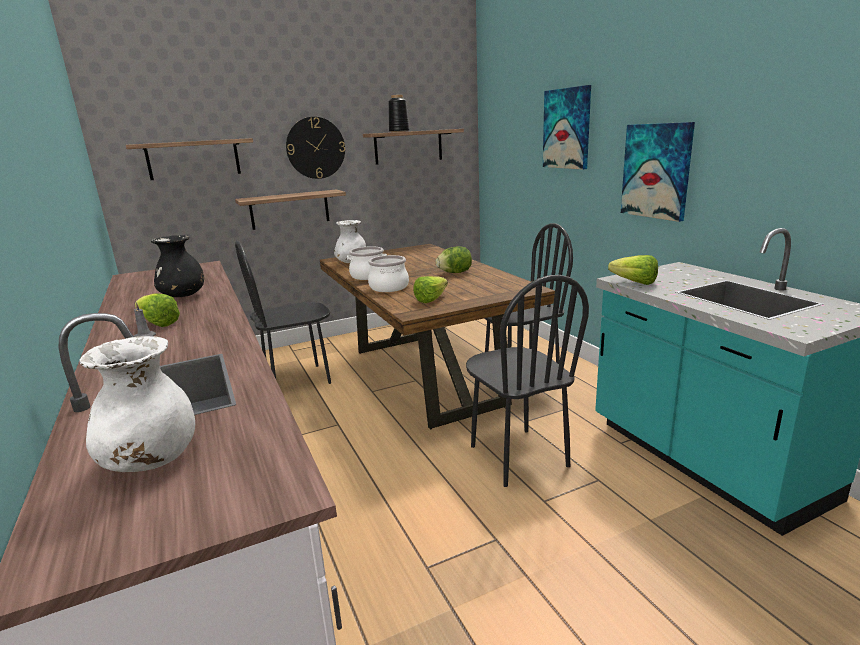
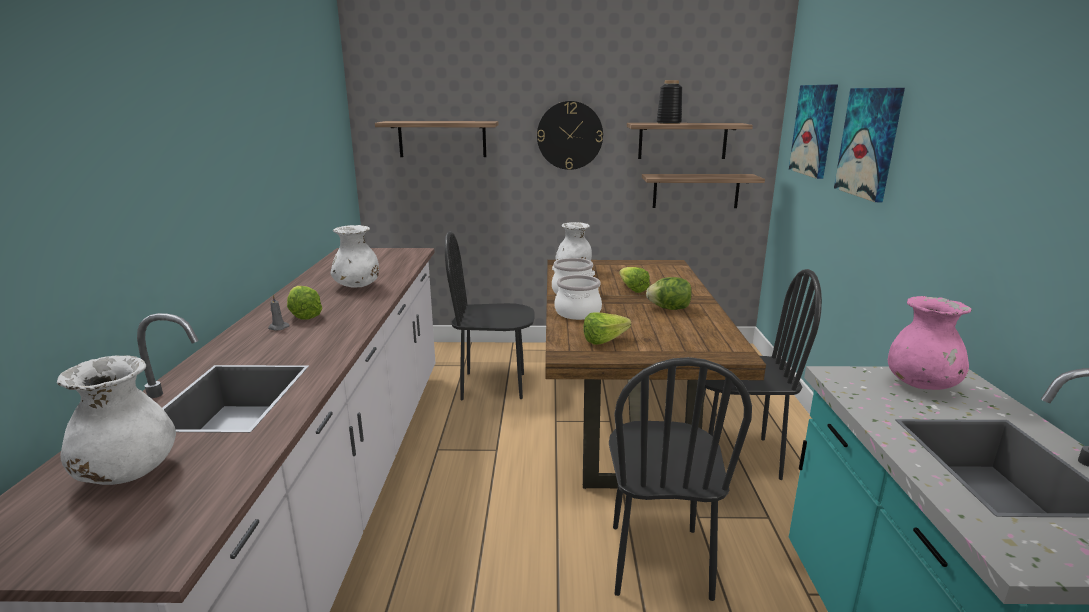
camera: 25 degrees right, 0 degrees up
(183, 296) = (357, 286): black vase -> white vase
(289, 209) = (532, 199): shelf -> shelf (696, 191)
(630, 282) = (847, 385): lettuce -> lettuce (631, 288)
(656, 171) = (962, 226): picture -> picture (814, 130)
(668, 274) = (921, 385): none -> pink vase

